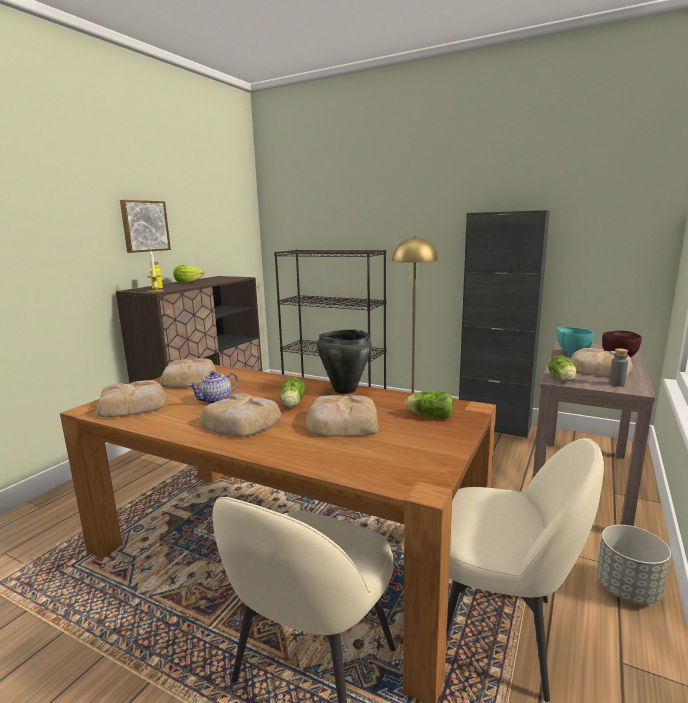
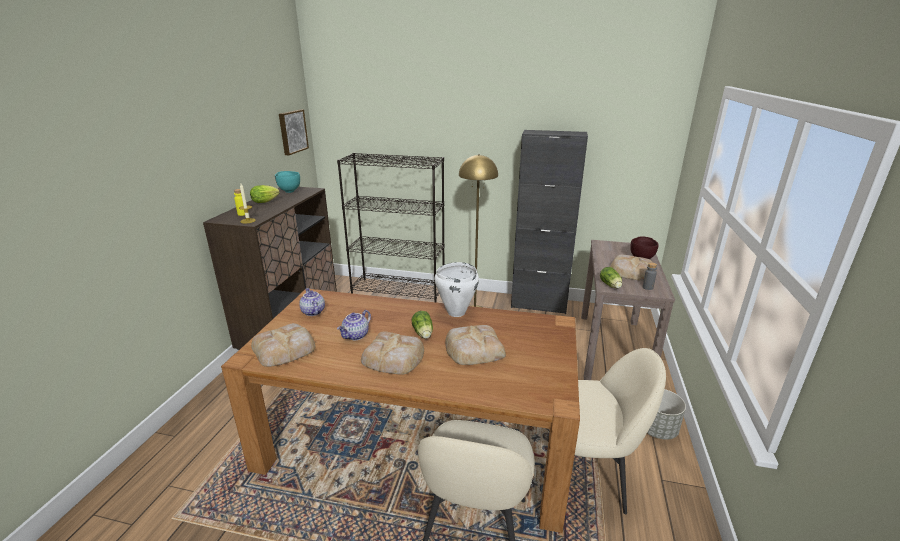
camera: 15 degrees left, 10 degrees up
(144, 226) = (218, 151): picture -> picture (292, 131)
(188, 379) = (312, 312): bread -> teapot
(344, 390) = (456, 312): black cooking pot -> white cooking pot
(428, 416) = (533, 334): lettuce -> none
(571, 353) = (607, 255): turquoise bowl -> turquoise bowl (289, 191)

